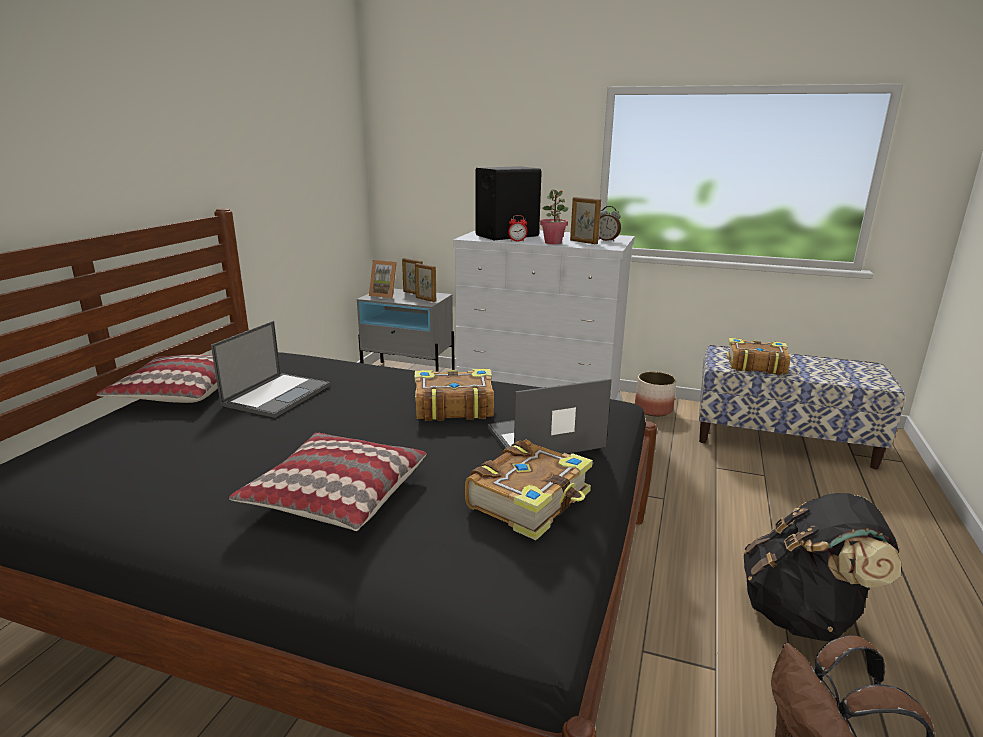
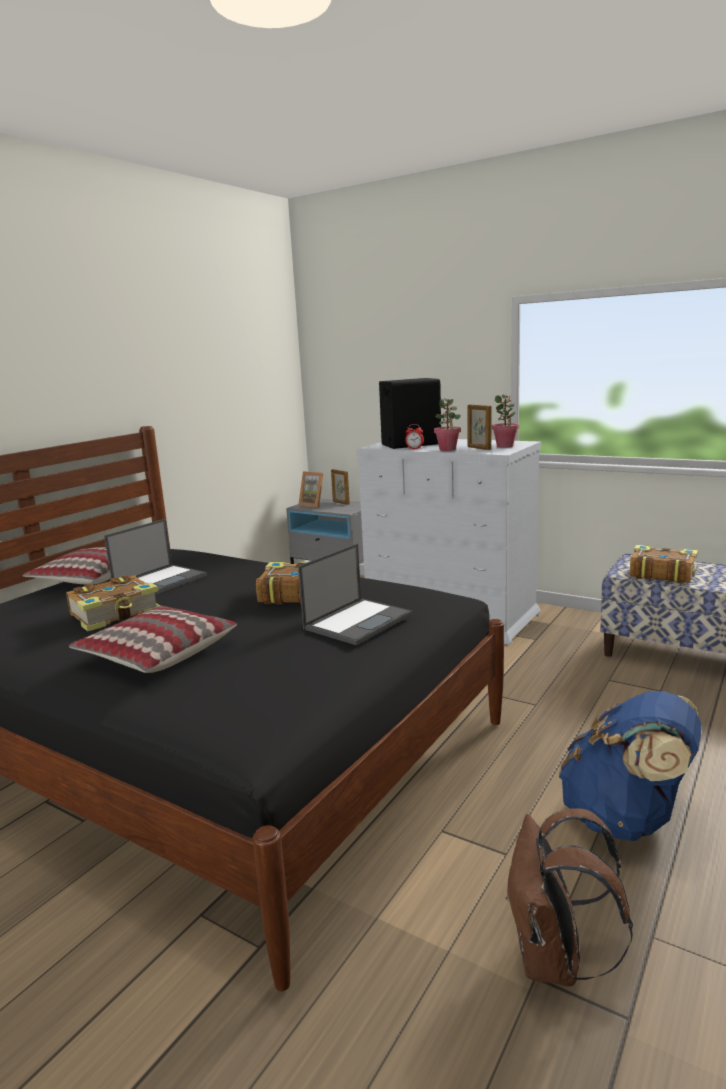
camera: 15 degrees right, 5 degrees down
(425, 299) = (348, 508): picture frame -> none
(531, 501) = (309, 666): book -> book (116, 614)
(544, 438) = (358, 621): laptop -> laptop turned 135 degrees clockwise
(607, 240) = (505, 446): alarm clock -> potted plant
(653, 409) = (570, 622): planter -> none
(803, 614) = (626, 819): black backpack -> blue backpack

